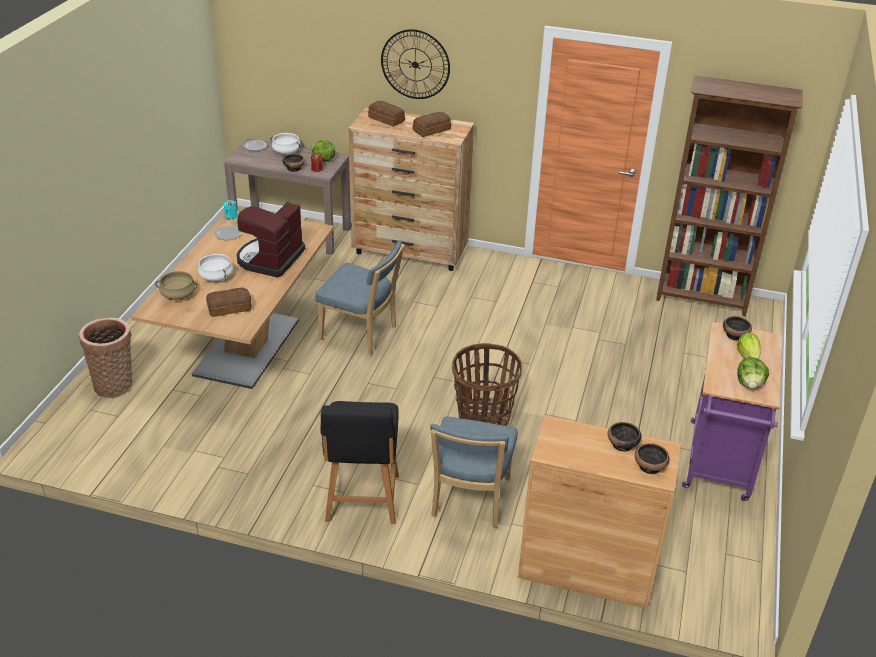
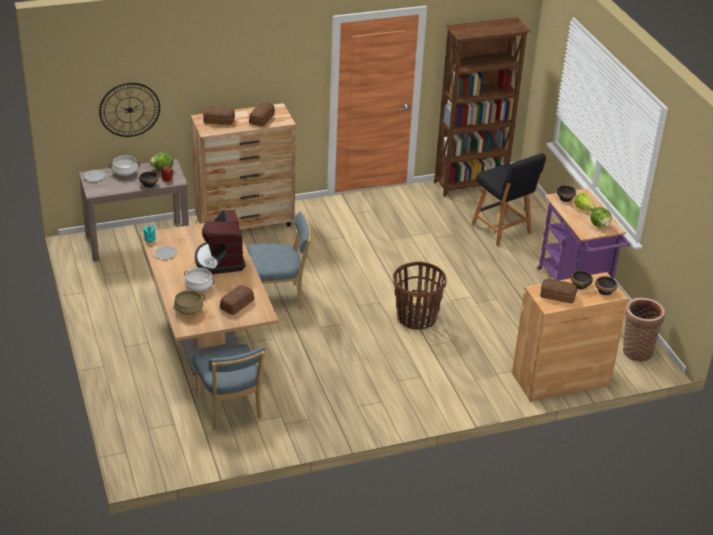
camera: 35 degrees left, 0 degrees up
(115, 384) = (143, 404): basket -> basket (636, 350)
(362, 500) = (398, 401): black chair -> black chair (502, 230)
(415, 64) = (230, 70): wall clock -> wall clock (129, 109)
(469, 500) = (460, 372): blue chair -> blue chair (230, 409)
(575, 445) = (558, 296): none -> bread

